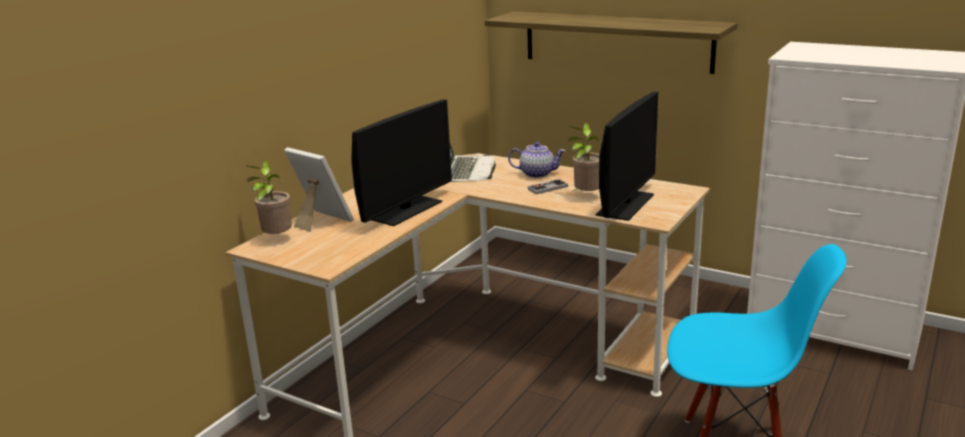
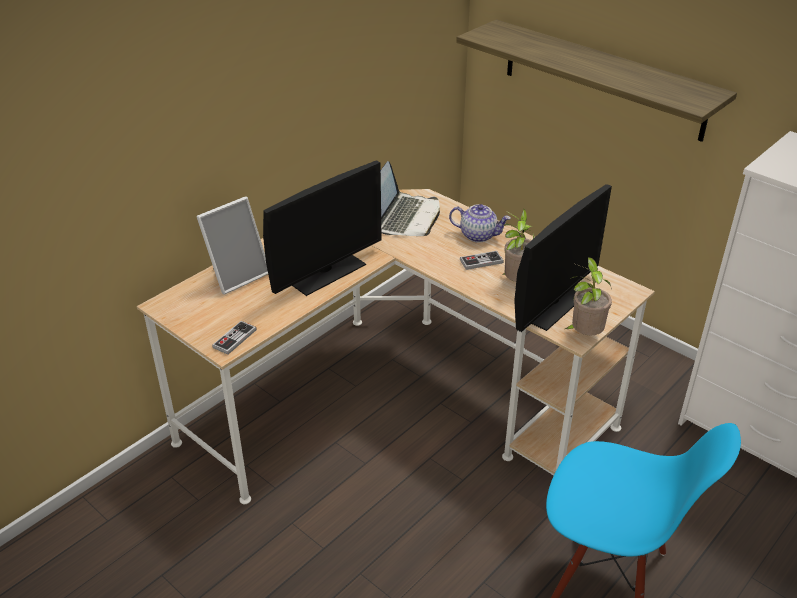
camera: 10 degrees right, 15 degrees up
(276, 239) = (188, 296): potted plant -> potted plant (584, 335)
(320, 221) = (237, 275): picture frame -> picture frame turned 90 degrees clockwise
(334, 260) = (234, 339): none -> game controller

